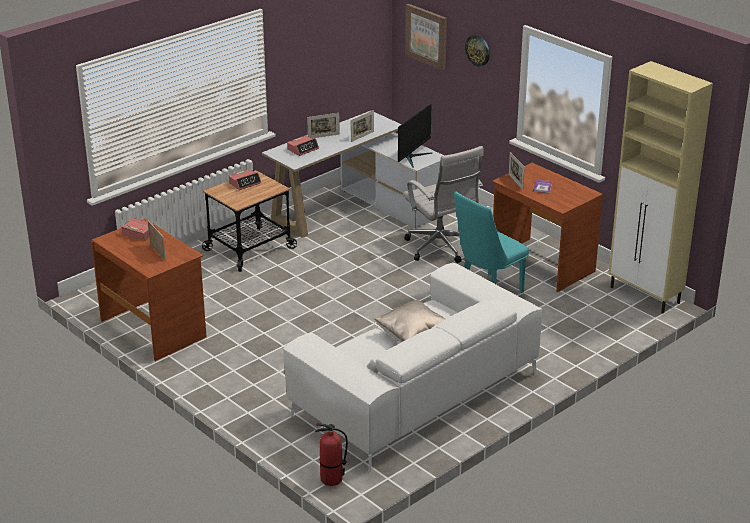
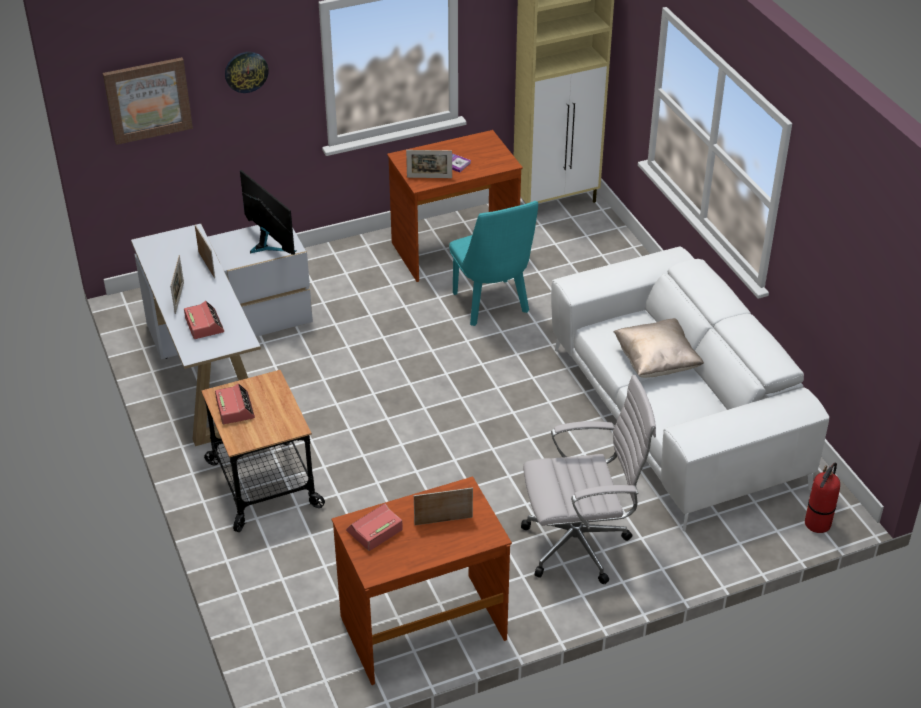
camera: 70 degrees left, 10 degrees up
(441, 249) = (372, 314): white office chair -> white office chair (581, 545)

